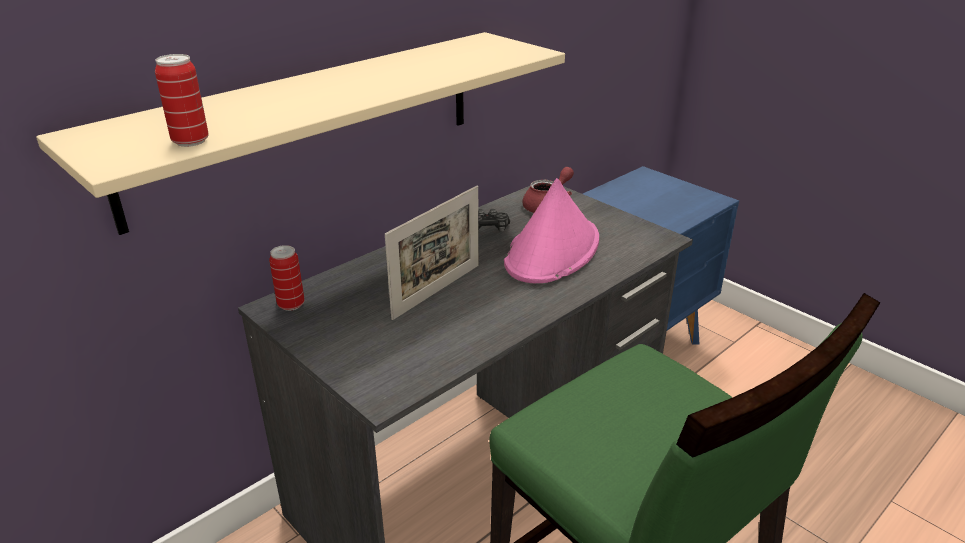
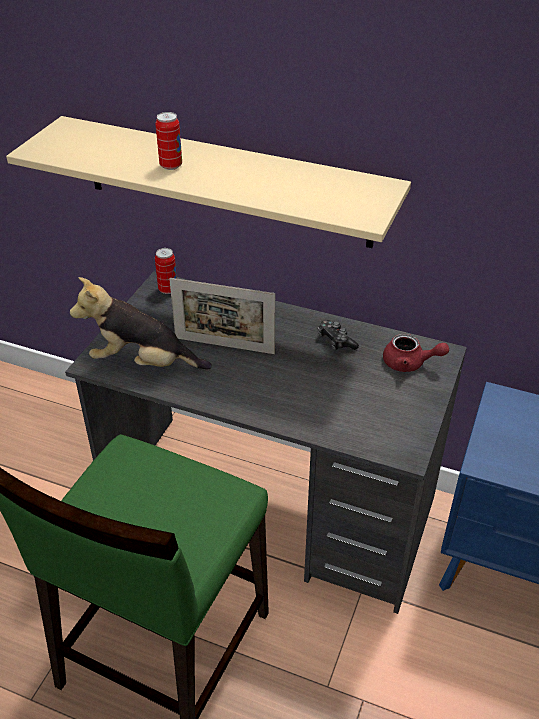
camera: 65 degrees right, 10 degrees up
(190, 141) = (74, 157): can -> can (171, 165)
(418, 354) = (143, 363): none -> plush toy
(552, 251) = (327, 388): pink hat -> none

